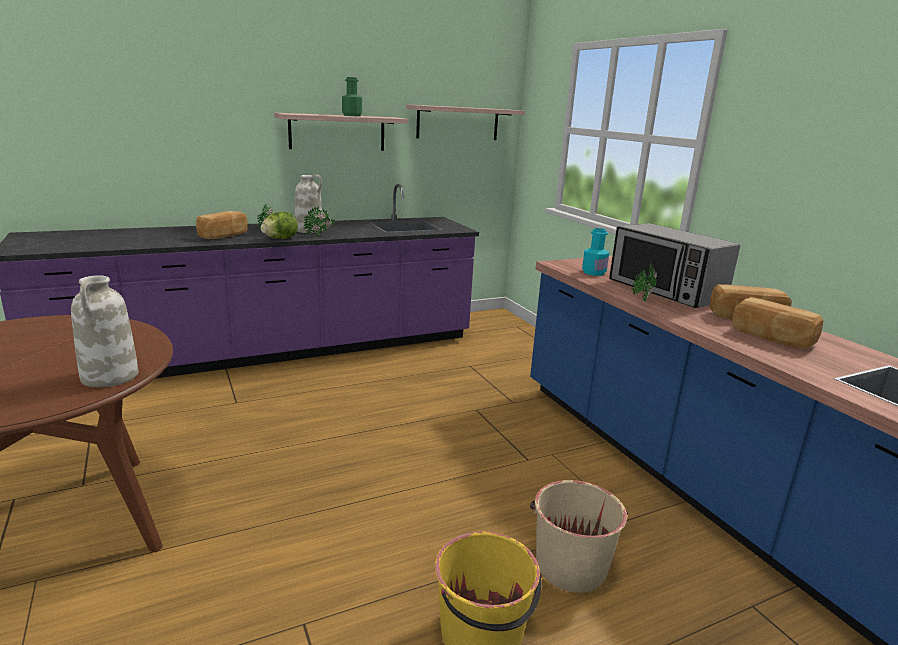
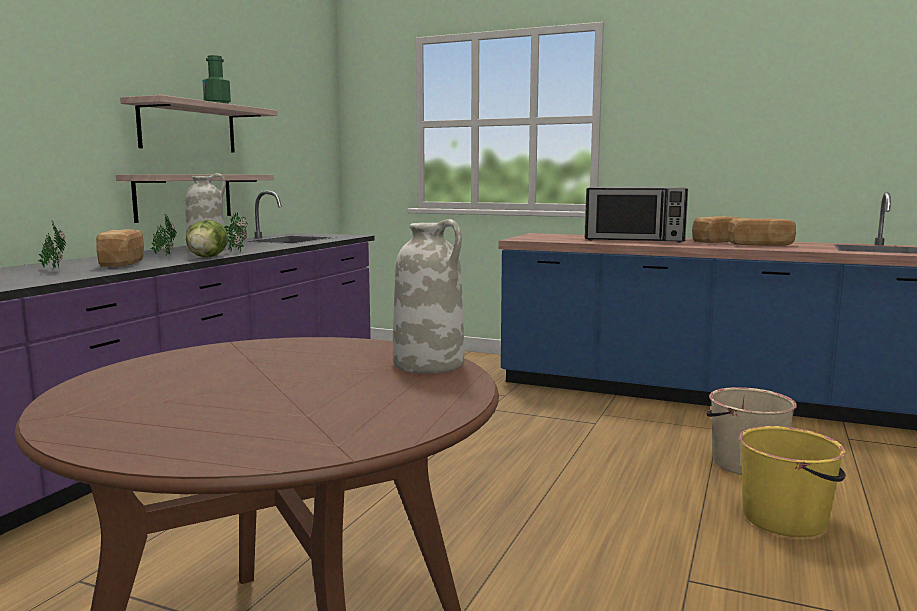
camera: 40 degrees left, 10 degrees down
(458, 123) = (294, 122): shelf -> shelf (184, 196)
(593, 272) = (560, 239): turquoise bottle -> none
(641, 299) = (641, 243): potted plant -> potted plant (53, 270)

